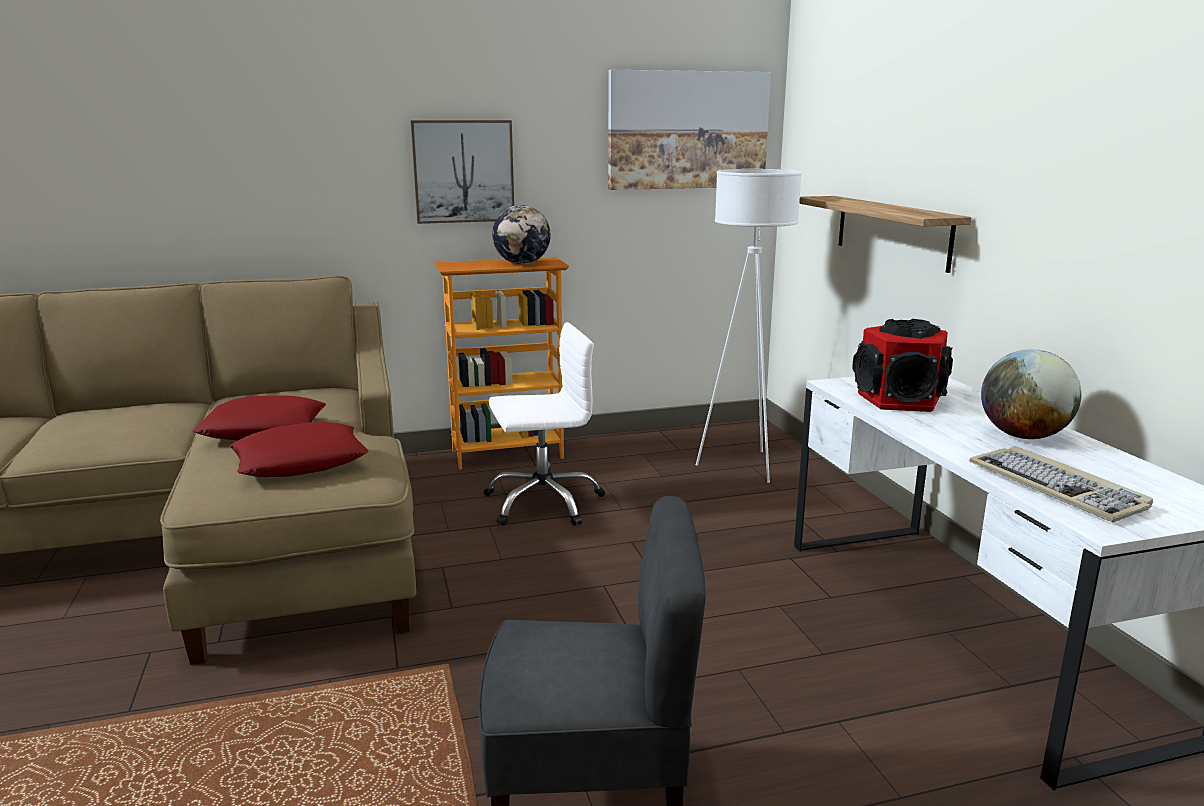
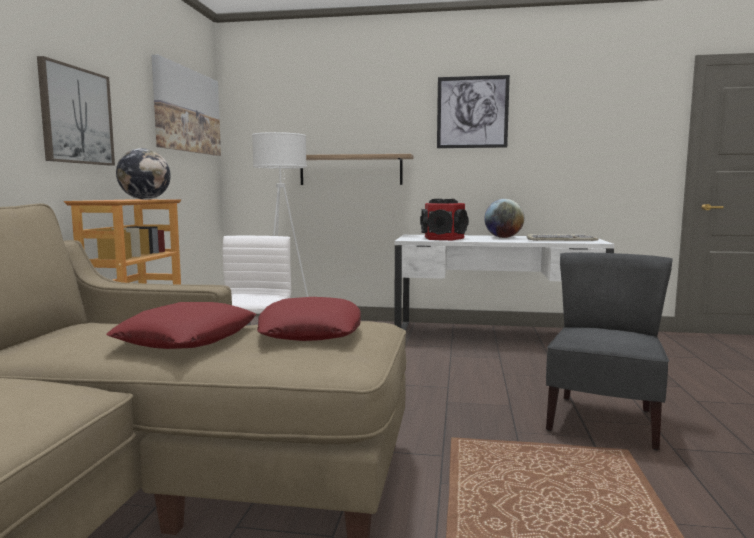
camera: 65 degrees left, 10 degrees down
(1077, 131) = (472, 112): none -> picture

